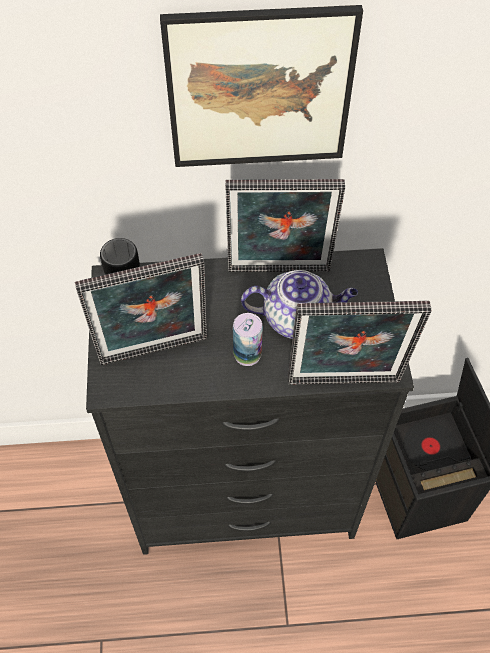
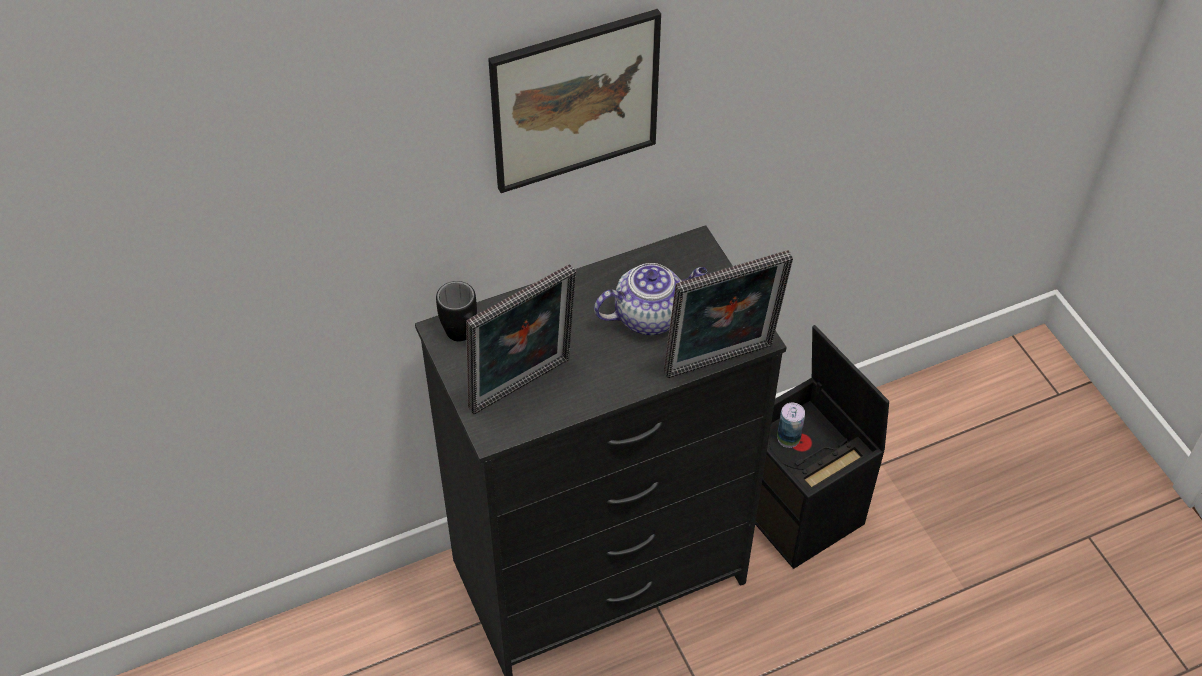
camera: 20 degrees left, 5 degrees down
(247, 354) = (615, 363): can -> can (788, 438)
(279, 273) = (613, 278): picture frame -> none

